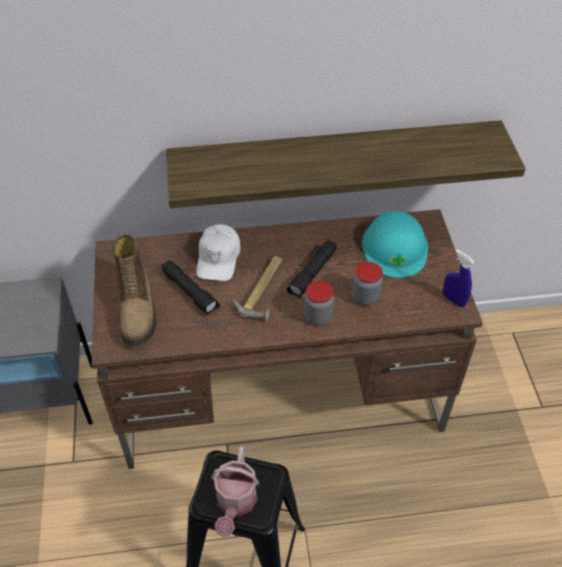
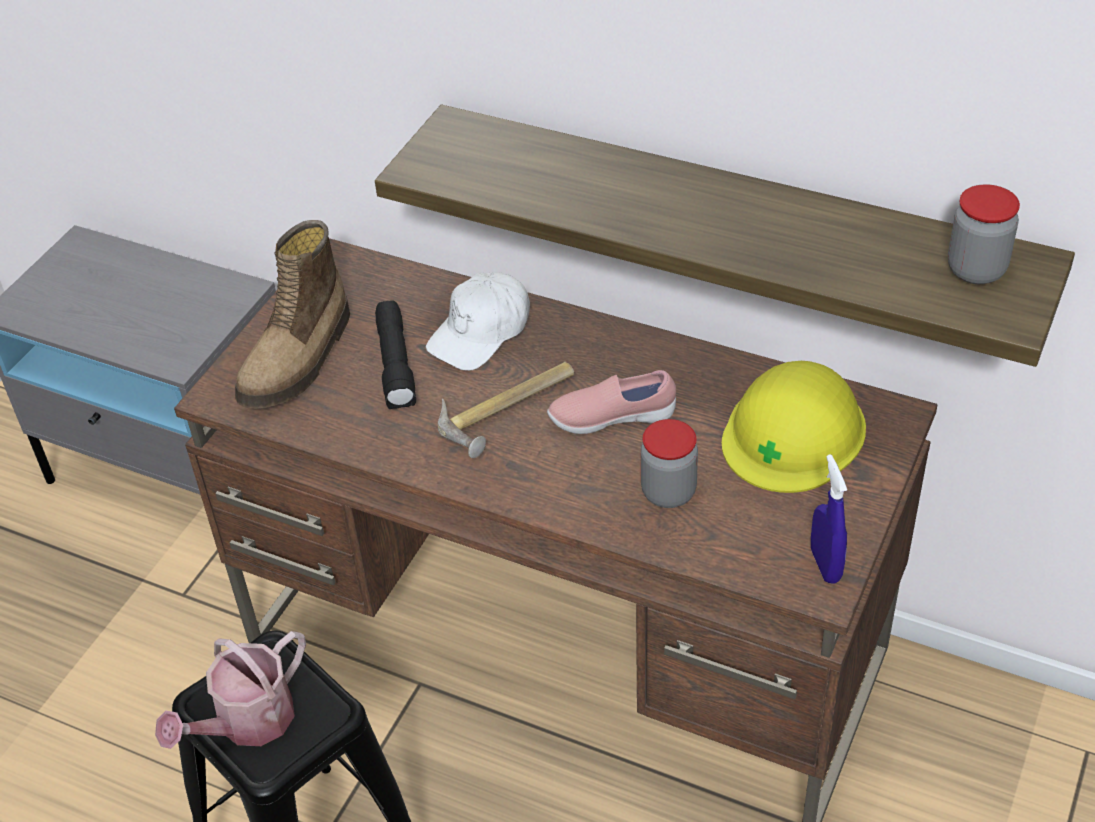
camera: 35 degrees right, 5 degrees down
(313, 274) = (611, 418): black flashlight -> pink shoe
(318, 316) = (561, 487): jar -> jar (976, 270)
(395, 247) = (794, 433): turquoise hard hat -> yellow hard hat

